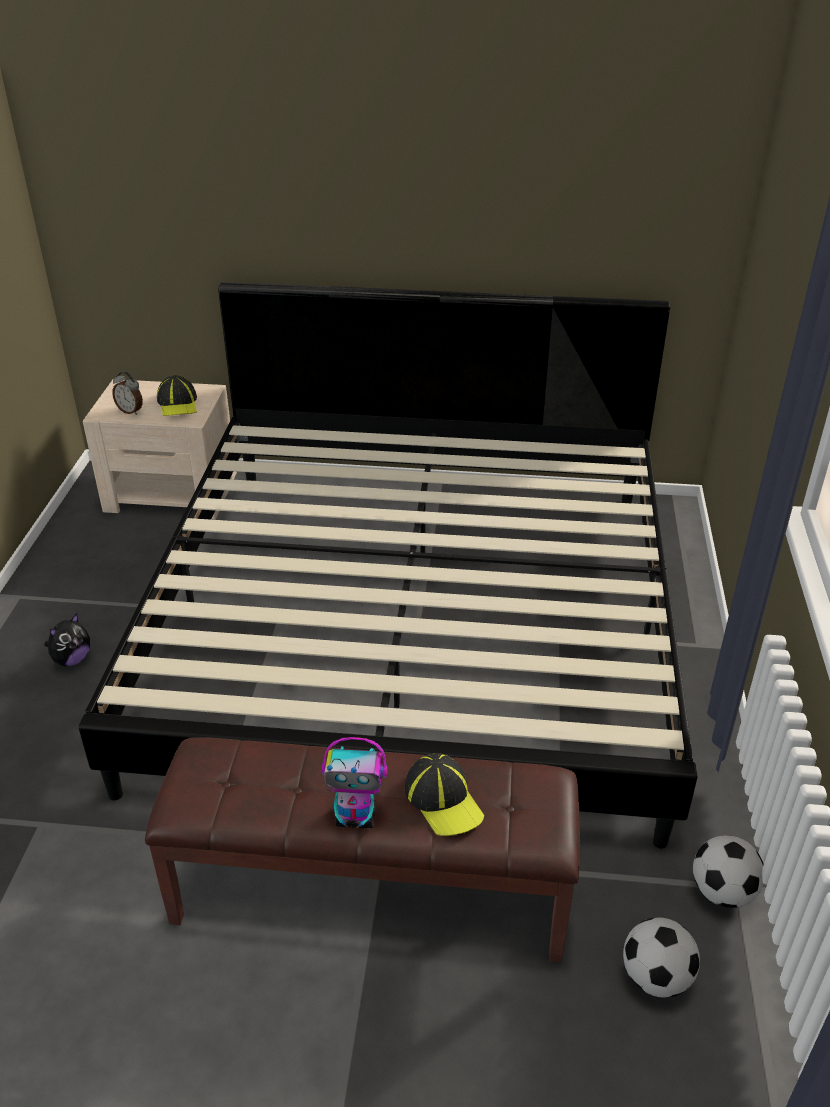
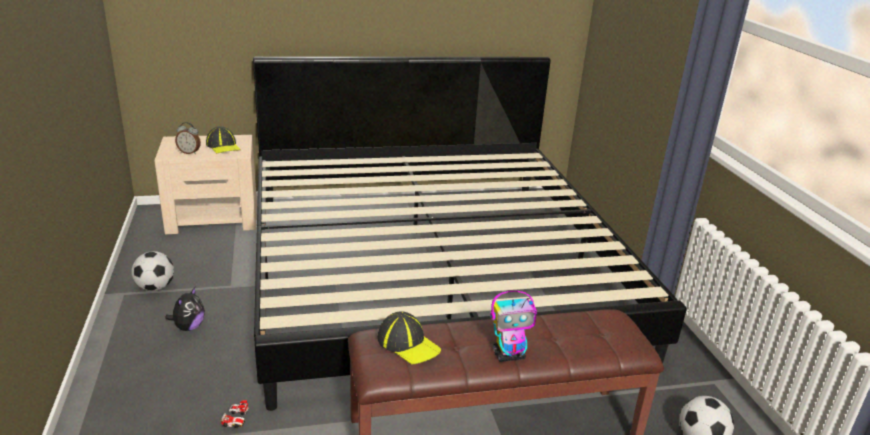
camera: 20 degrees left, 10 degrees down
(70, 802) = (236, 418): none -> toy car
(443, 800) = (558, 336): cap -> cap (408, 344)
(722, 891) = (707, 386): football -> football (155, 287)

